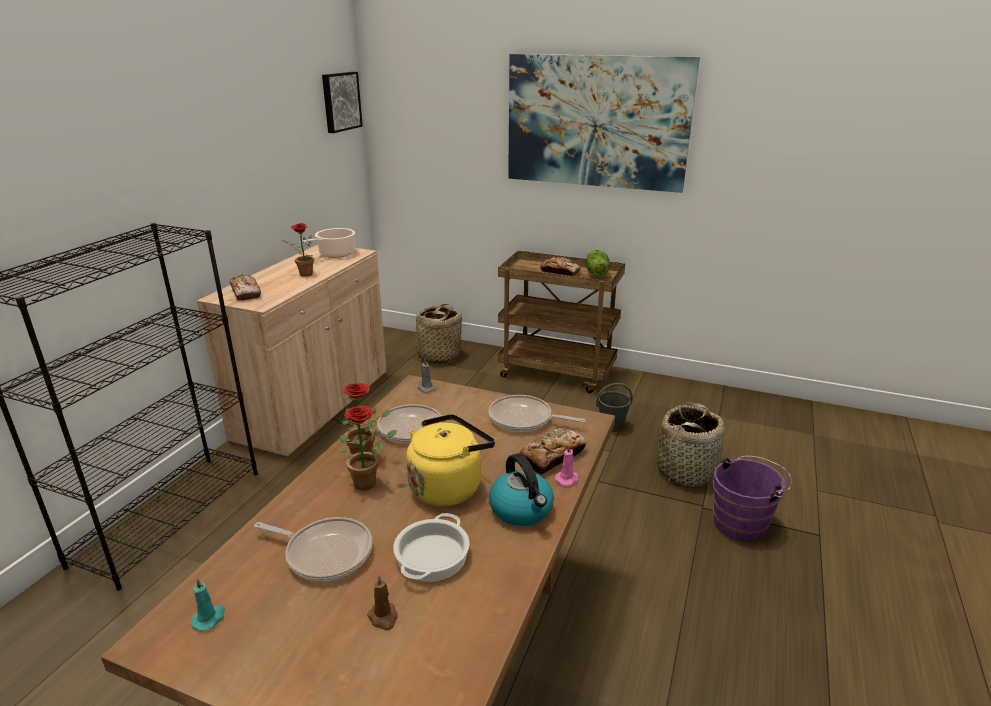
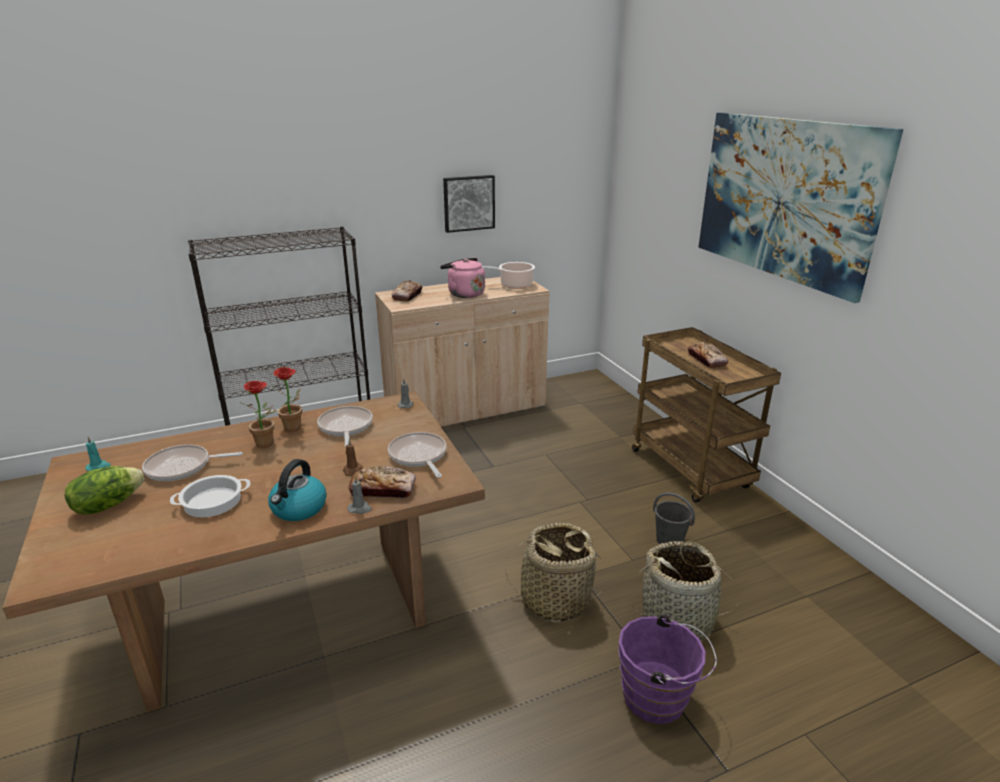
camera: 45 degrees right, 0 degrees up
(303, 274) = (464, 294): potted plant -> pink kettle
(325, 553) = (182, 467): frying pan -> frying pan turned 105 degrees clockwise
(340, 101) = (577, 149): picture -> picture (468, 203)
(383, 617) = (139, 514): brown candle -> brown candle (352, 470)
(438, 356) = (605, 410): basket -> basket (555, 599)
(448, 486) = (295, 470): yellow kettle -> none
(567, 479) = (360, 509): pink candle -> grey candle
(596, 273) = (741, 373): lettuce -> lettuce (108, 505)

